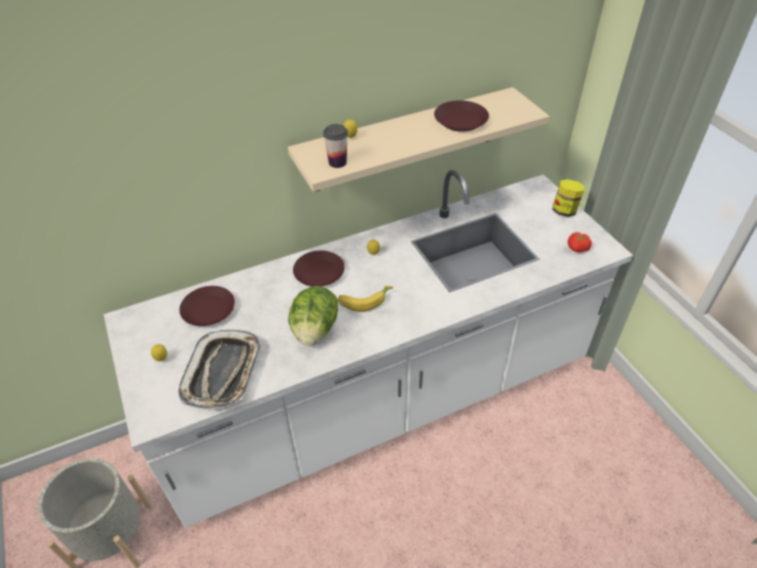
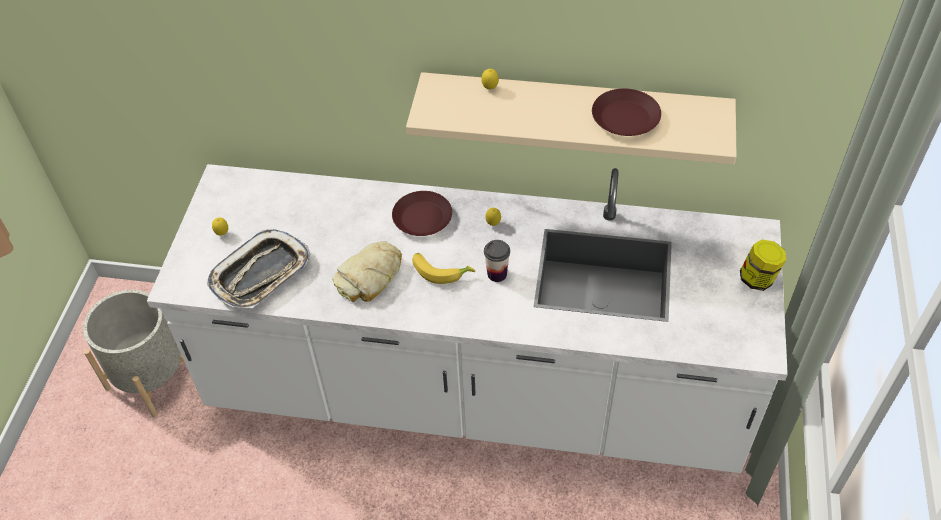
camera: 35 degrees right, 5 degrees up
(208, 310) = (293, 205): brown plate -> none
(315, 330) = (370, 276): lettuce -> bread
(337, 162) = (450, 113): cup -> cup (497, 274)
(577, 248) = (726, 332): tomato -> none

